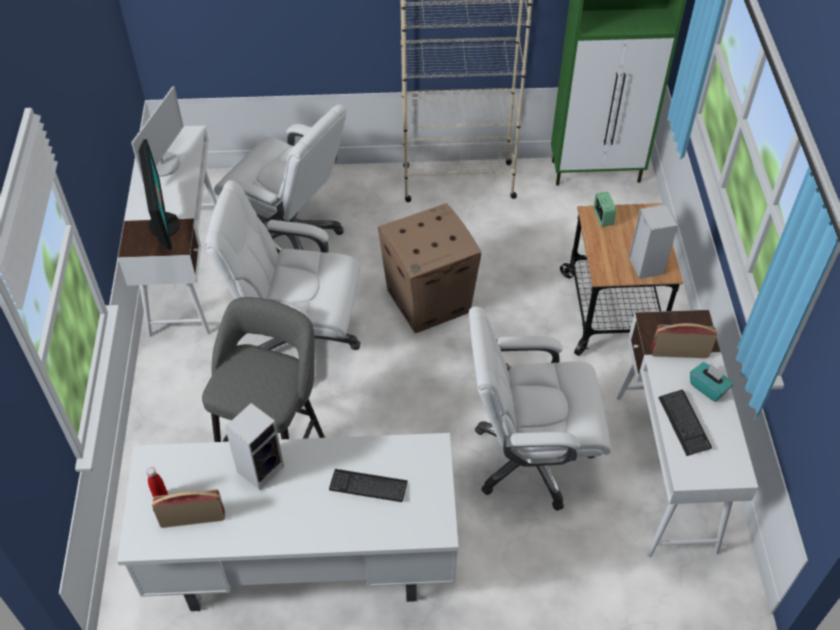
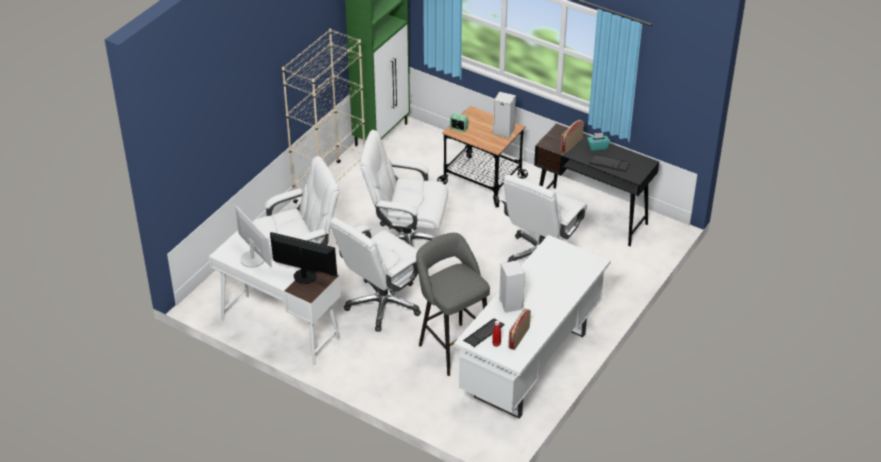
camera: 55 degrees left, 10 degrees down
(368, 486) = (553, 273): keyboard -> keyboard (484, 333)
(429, 300) = (406, 241): cardboard box -> white office chair
(665, 472) = (591, 216): white desk -> black desk

